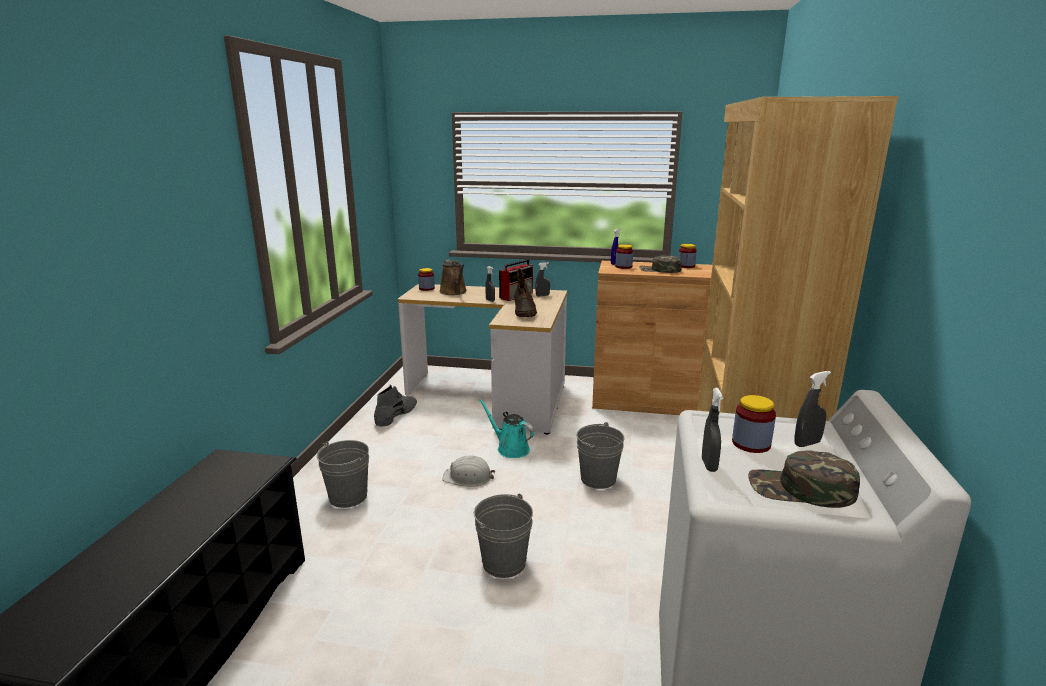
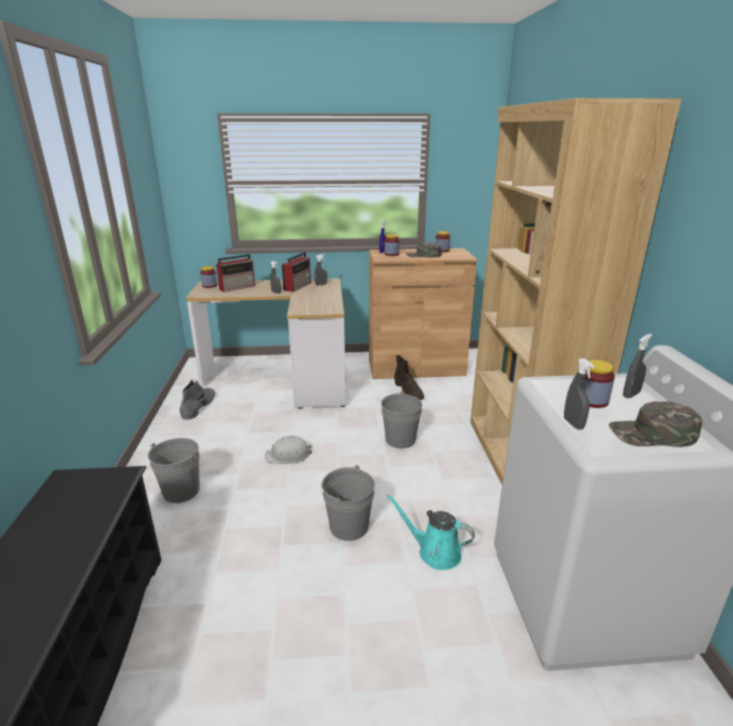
camera: 15 degrees left, 5 degrees up
(454, 292) = (238, 287): brown watering can -> radio
(510, 448) = (316, 424): turquoise watering can -> turquoise watering can (435, 552)
(524, 311) = (313, 300): brown boot -> brown boot (408, 391)

